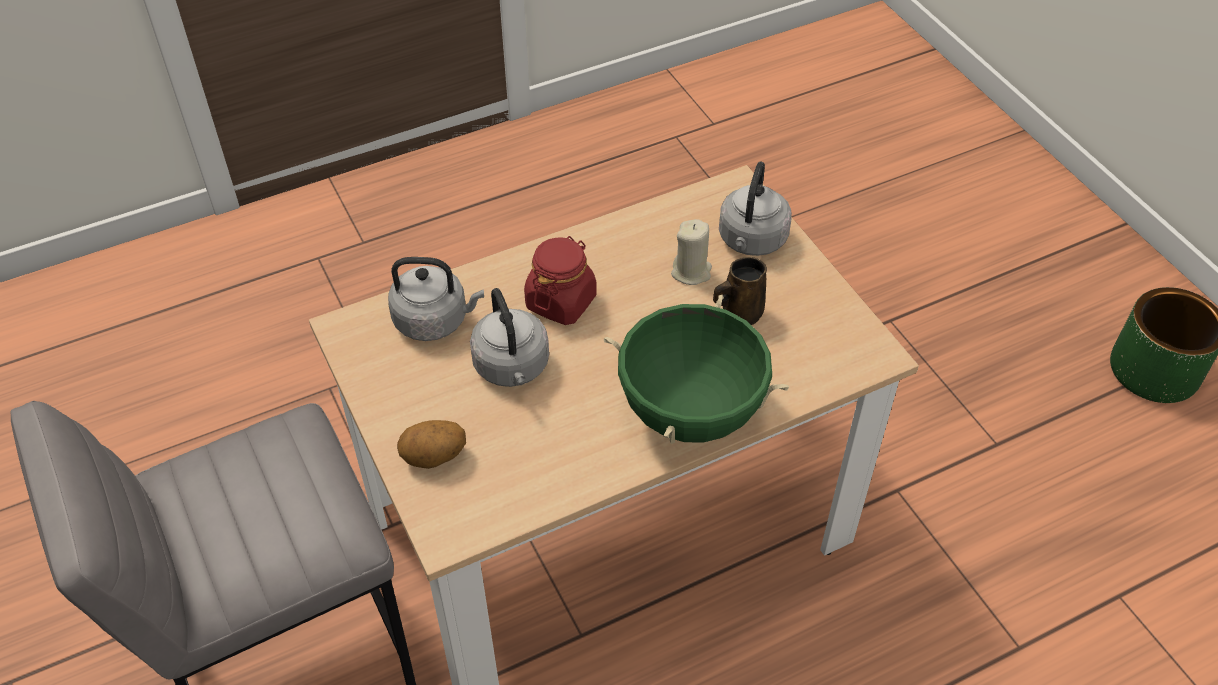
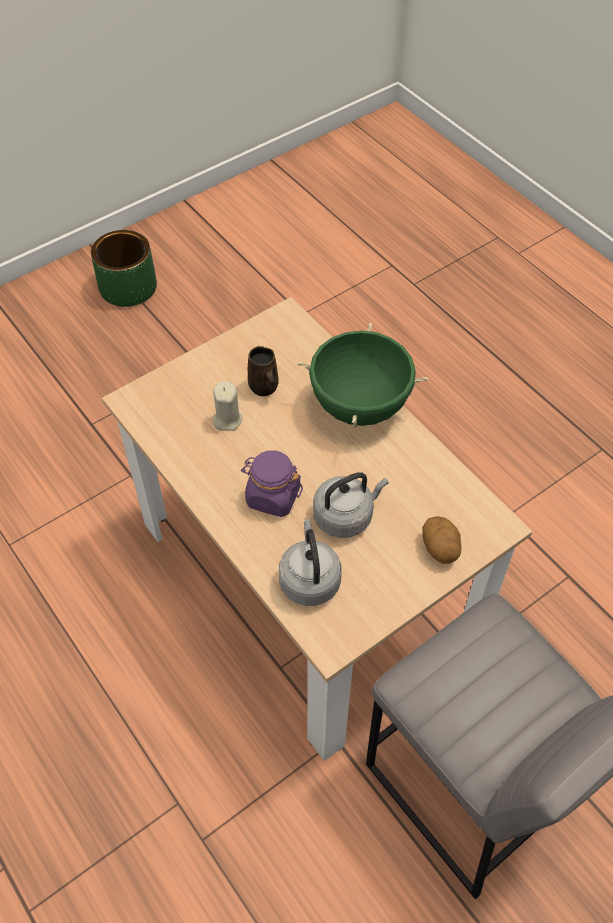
camera: 100 degrees left, 5 degrees up
(561, 301) = (272, 496): red jar -> purple jar
(751, 241) = (189, 387): grey kettle -> none

